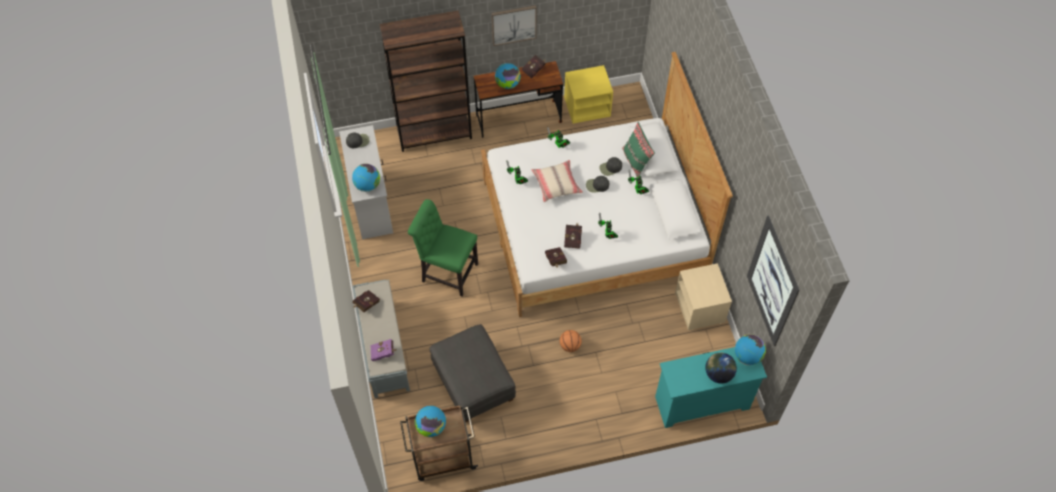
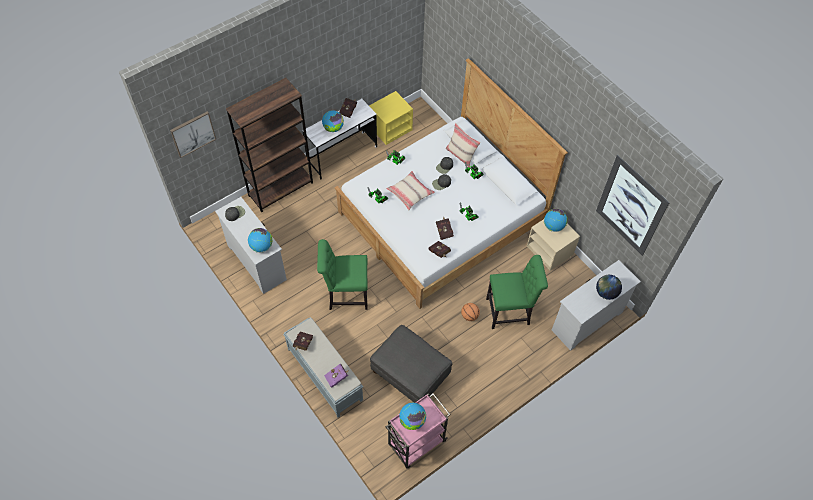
camera: 25 degrees left, 0 degrees up
(442, 459) = (416, 443): brown cart -> pink cart
(514, 24) = (327, 77): picture -> picture (193, 134)
(518, 119) = (342, 155): brown desk -> white desk
(618, 358) = (510, 311): none -> green chair
(636, 161) = (461, 155): green pillow -> beige pillow
(701, 403) = (586, 321): turquoise dresser -> white dresser
(747, 356) = (619, 271): globe -> globe (553, 226)

